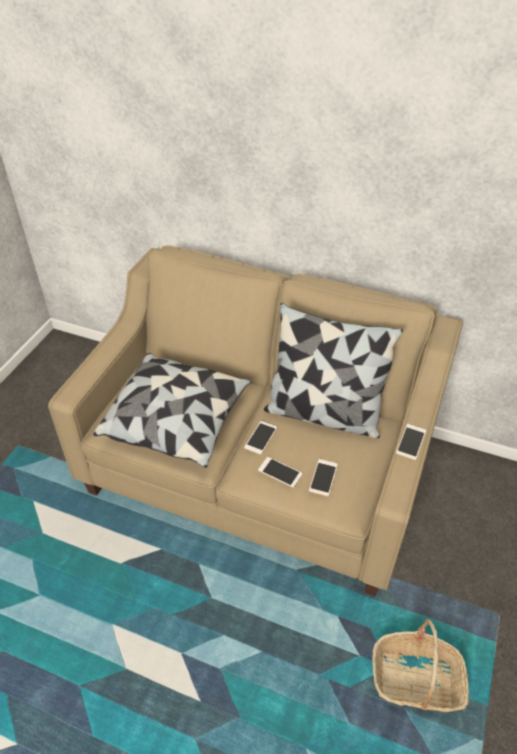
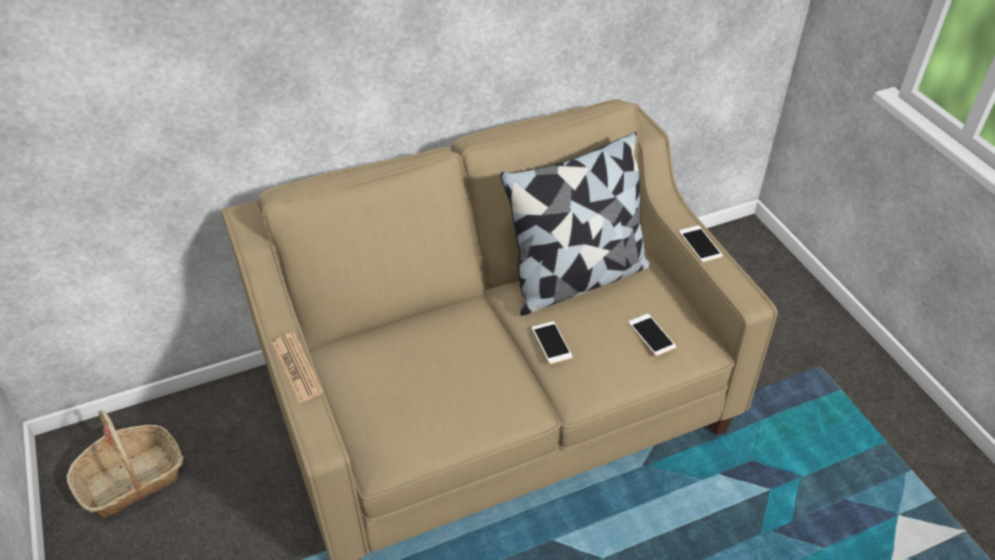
camera: 45 degrees left, 0 degrees up
(106, 351) = (297, 368): none -> newspaper
(177, 421) = (451, 389): pillow -> none
(280, 472) = (611, 359): phone -> none
(416, 680) = (826, 469): basket -> basket (132, 479)

